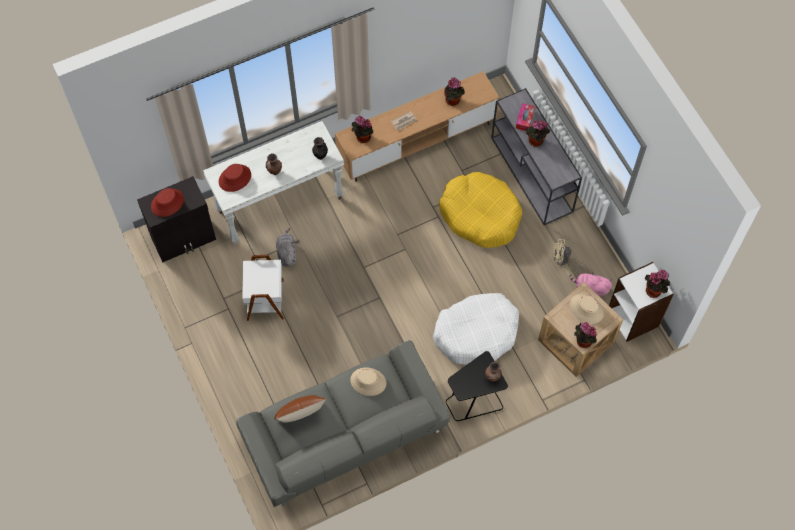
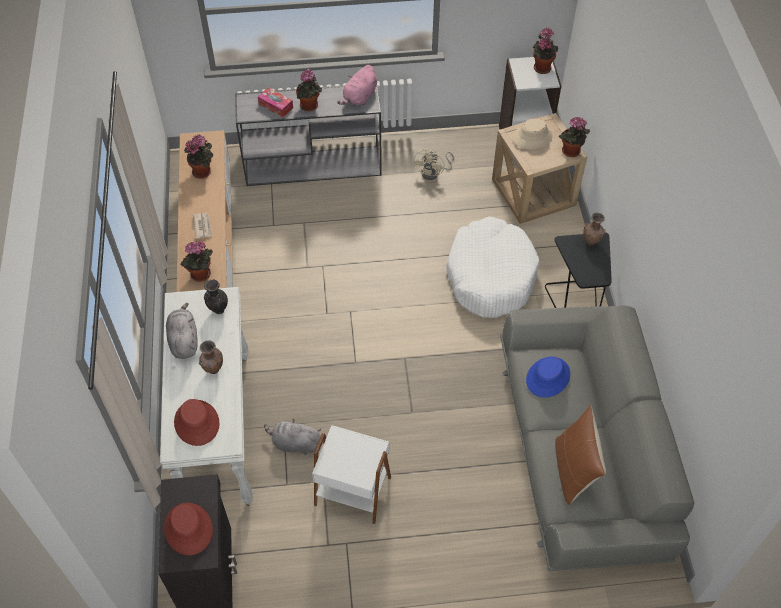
camera: 70 degrees left, 10 degrees down
(290, 146) = (184, 340): none -> grey plush toy
(368, 382) = (548, 377): beige hat -> blue hat
(480, 215) = (340, 226): yellow dog bed -> none
(590, 288) = (475, 161): pink plush toy -> pink plush toy (359, 97)

